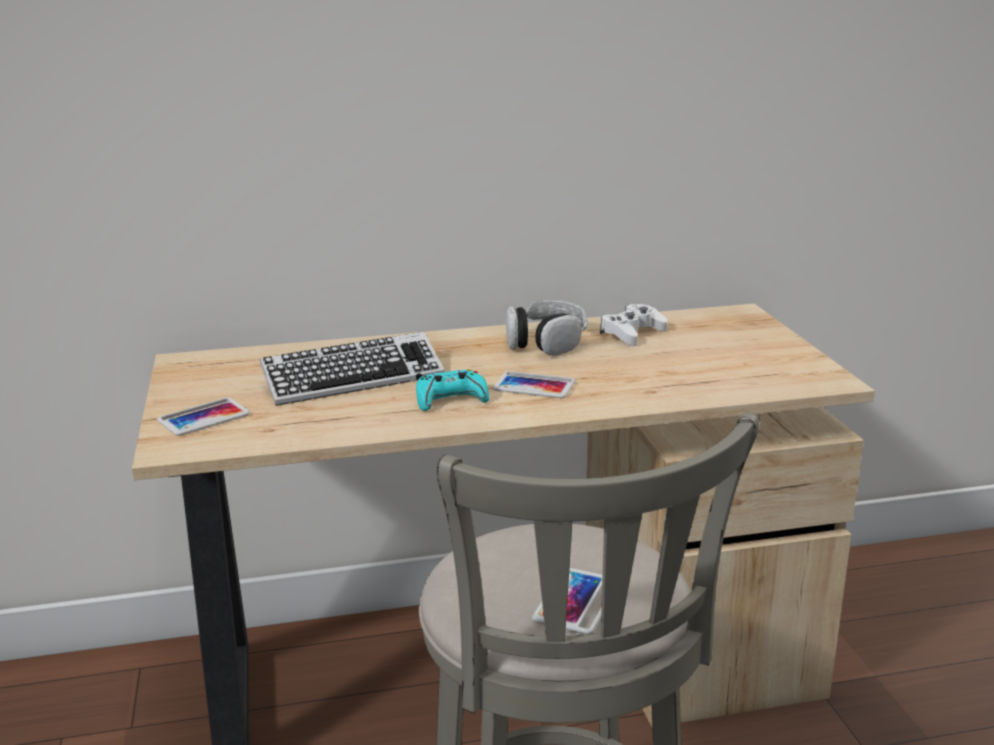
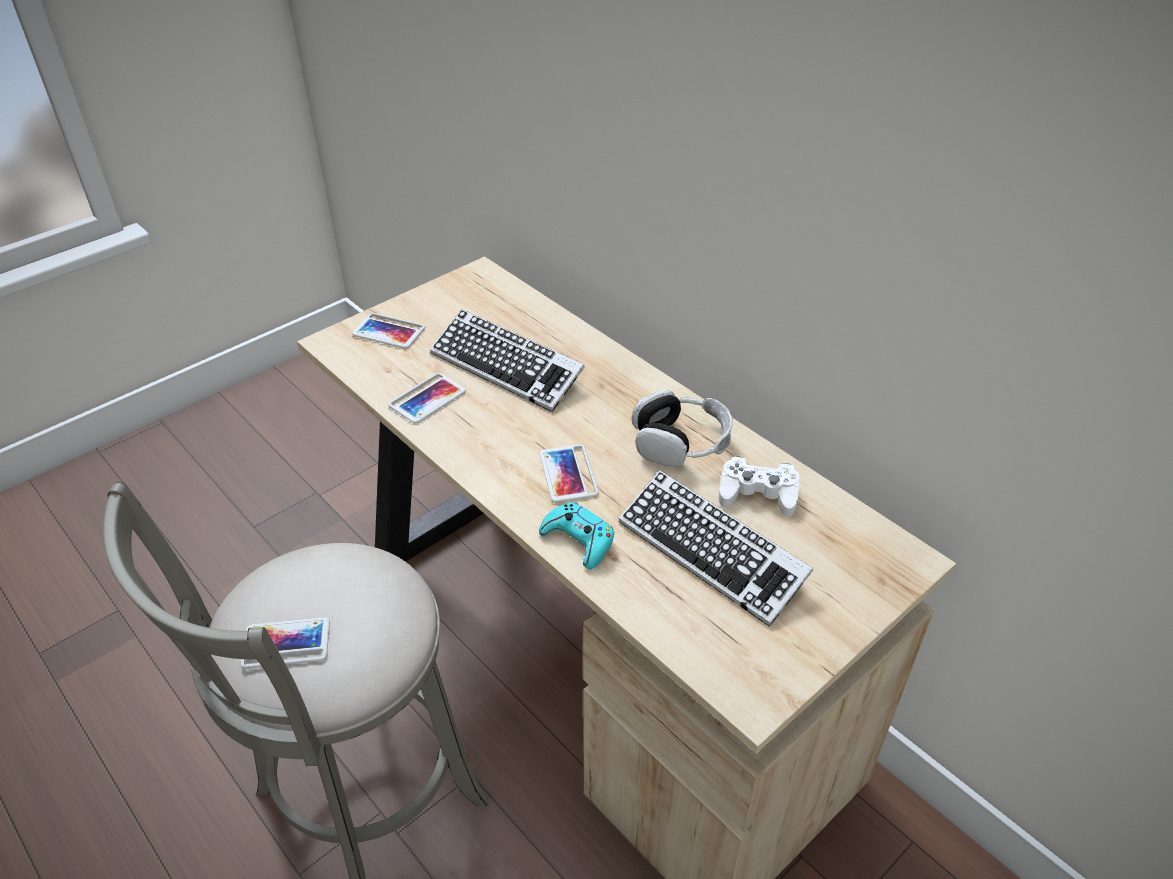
camera: 60 degrees right, 20 degrees up
(347, 420) = (427, 398): none -> phone
(450, 399) = (503, 436): turquoise game controller -> turquoise game controller (578, 540)
(680, 360) = (711, 553): none -> keyboard

